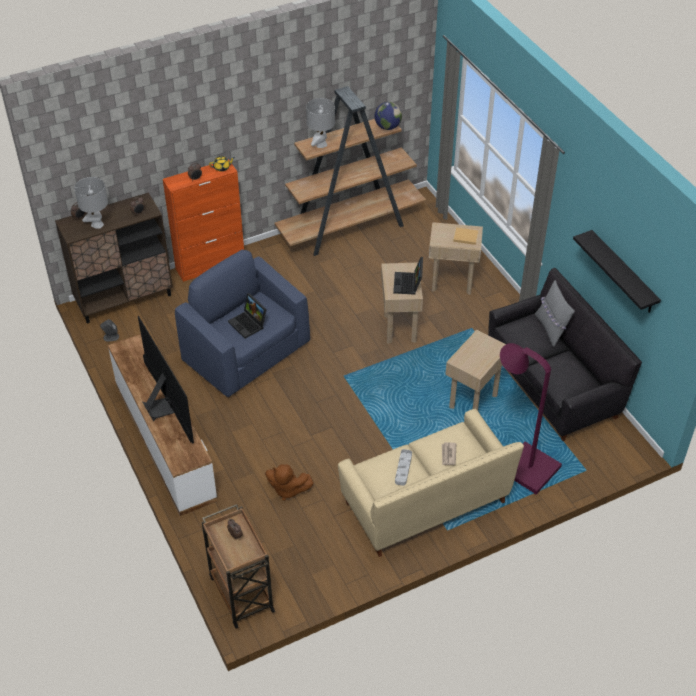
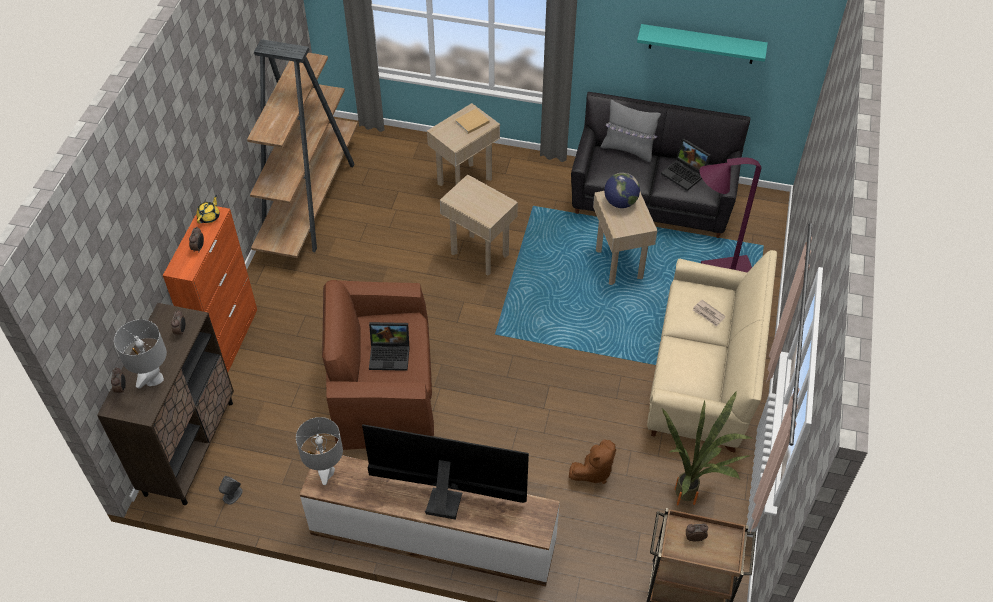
camera: 50 degrees left, 5 degrees up
(246, 352) = (384, 389): blue armchair -> brown armchair
(317, 554) = (692, 498): none -> potted plant
(321, 144) = (276, 122): grey table lamp -> grey table lamp (326, 472)
(387, 127) = (312, 62): globe -> globe (620, 202)
(403, 468) = (696, 357): grey tray -> none
(408, 284) = (489, 199): laptop -> laptop (685, 174)
(623, 273) = (701, 44): black shelf -> turquoise shelf

